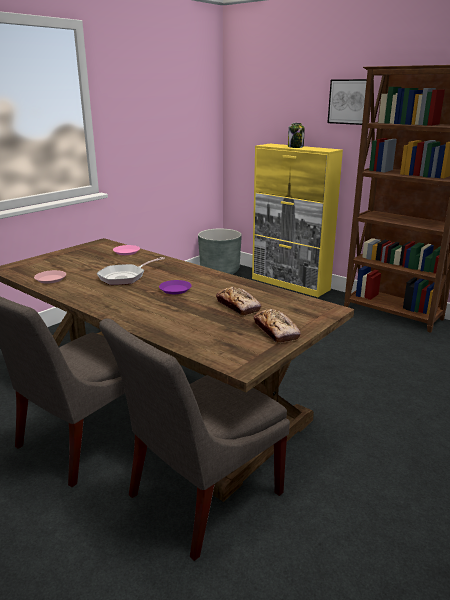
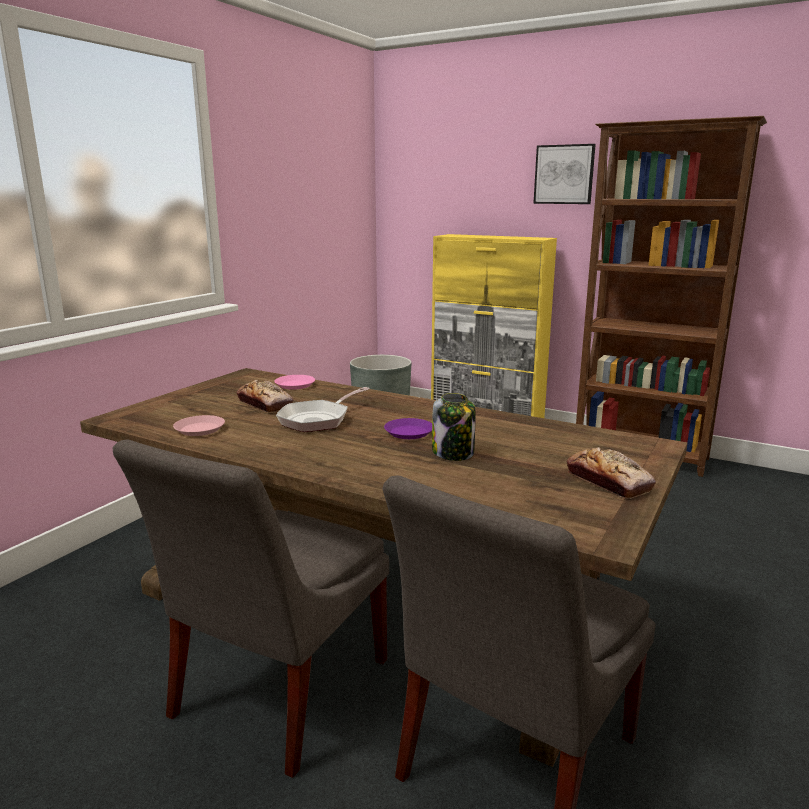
camera: 10 degrees left, 5 degrees down
(238, 306) = (522, 450): bread -> bread (265, 404)
(295, 147) = (491, 236): jar -> jar (453, 453)

